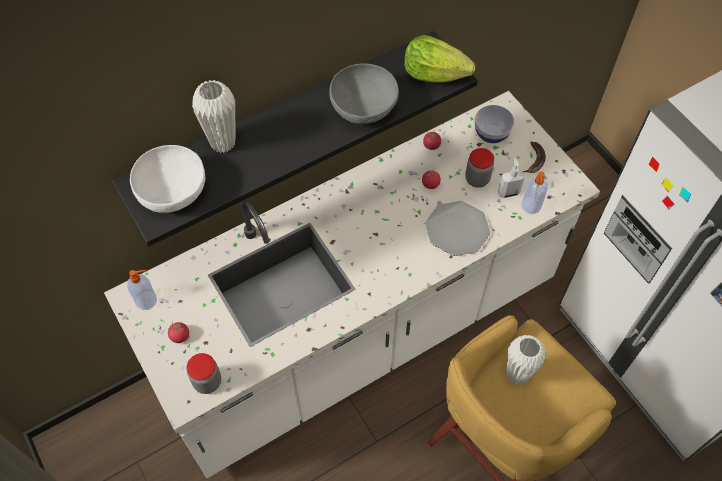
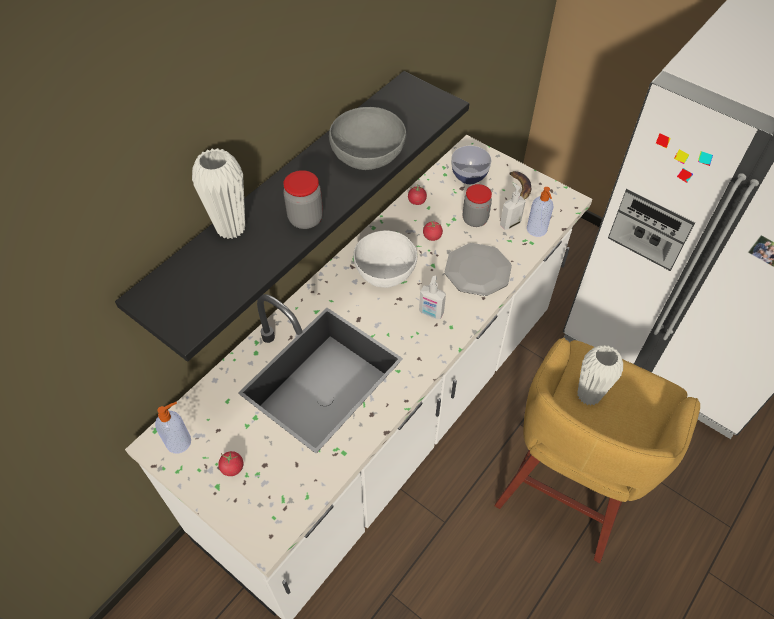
camera: 20 degrees left, 5 degrees down
(173, 191) = (194, 292): white bowl -> white bowl (385, 270)
(207, 382) = (284, 507): jar -> jar (305, 219)
(397, 256) = (431, 313): none -> soap dispenser
(434, 74) = (424, 108): lettuce -> none

